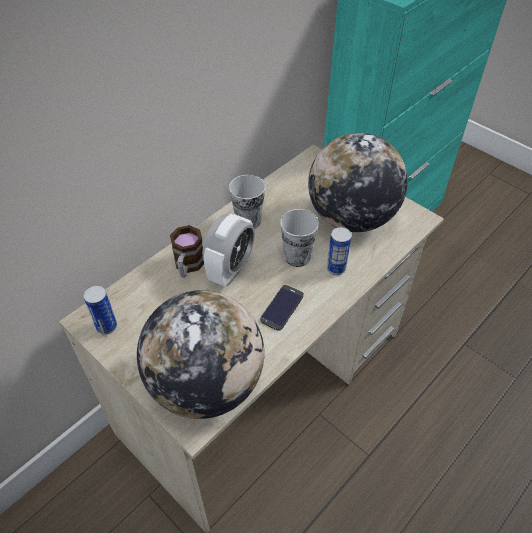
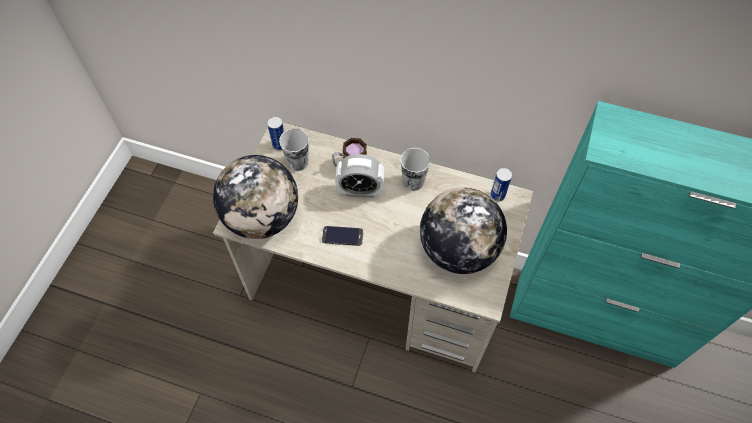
camera: 65 degrees right, 10 degrees up
(297, 256) = (395, 227): cup -> cup (298, 162)
(336, 268) = (397, 257): can -> can (497, 195)

